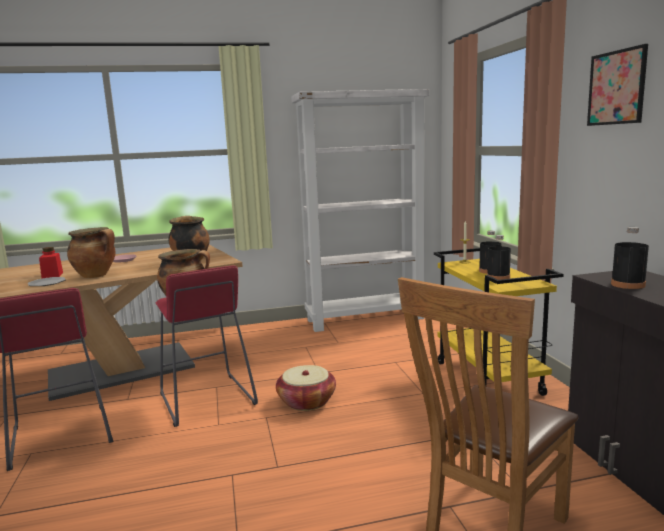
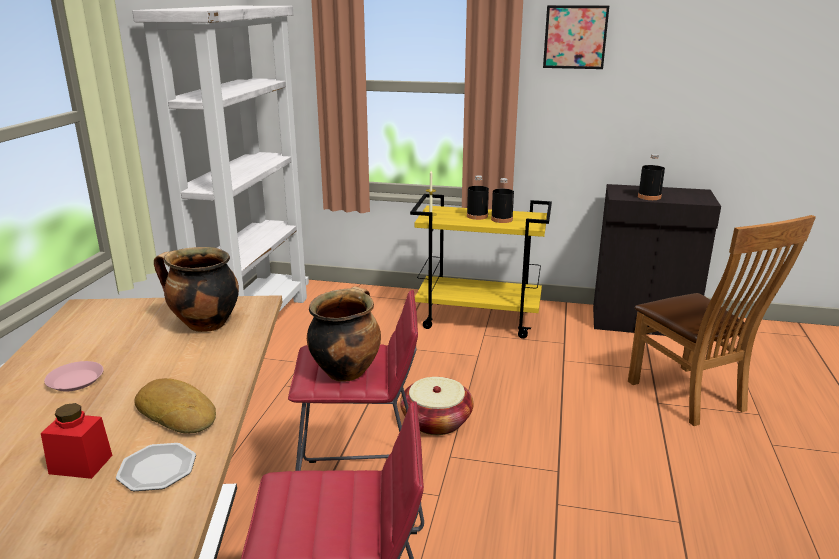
camera: 65 degrees left, 10 degrees up
(96, 275) = (178, 412): cooking pot -> bread

